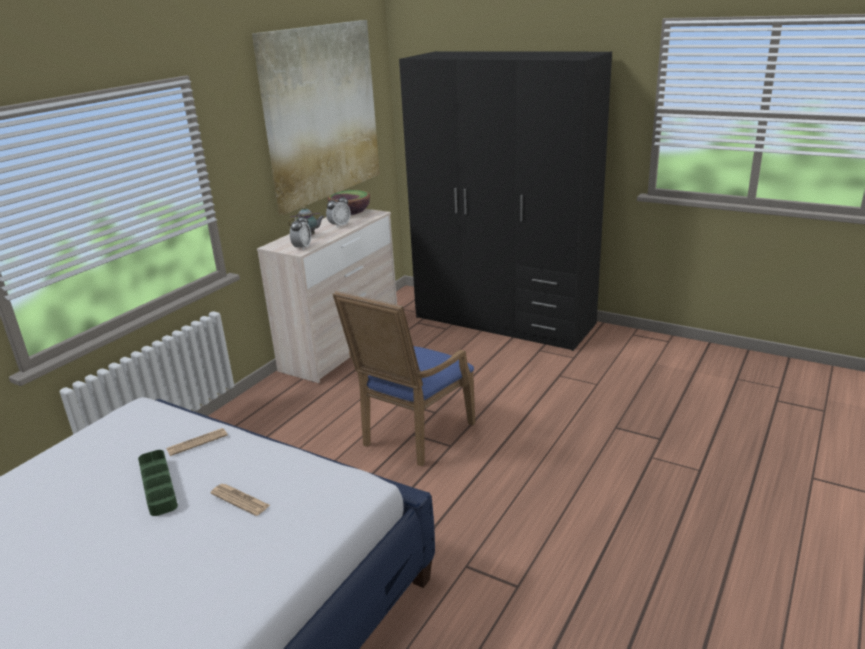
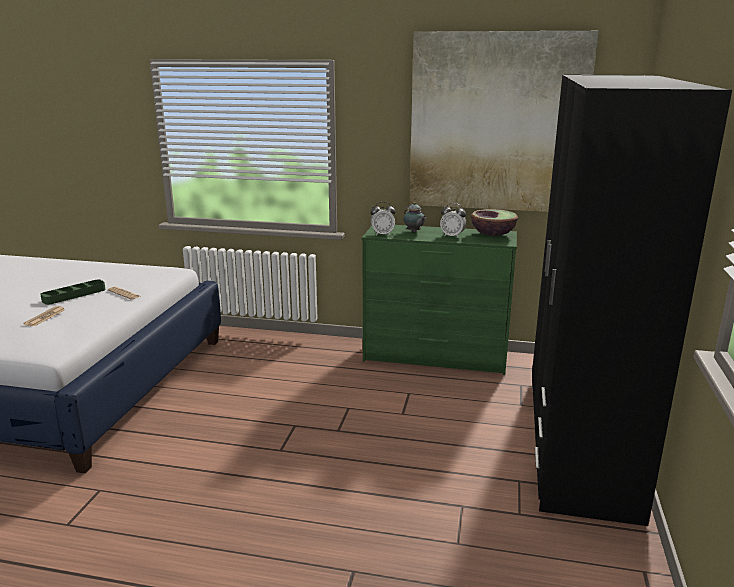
camera: 70 degrees right, 5 degrees down
(342, 347) = (435, 357): beige dresser -> green dresser
(412, 436) = (290, 426): blue armchair -> none

